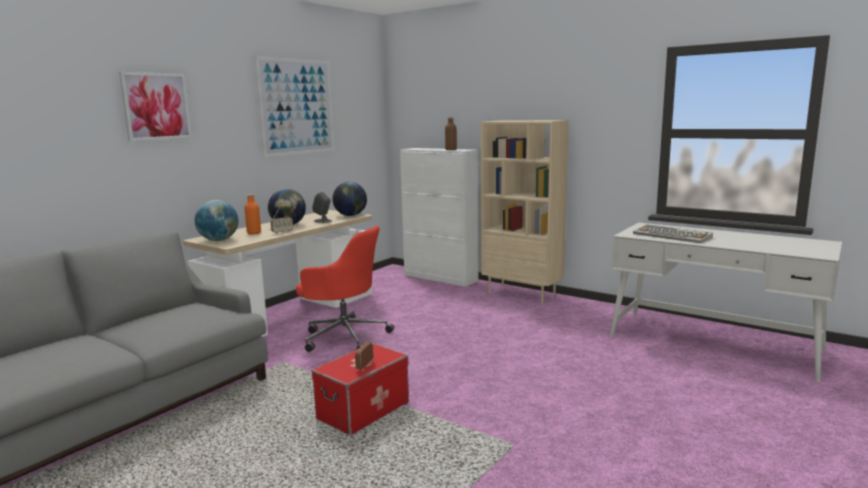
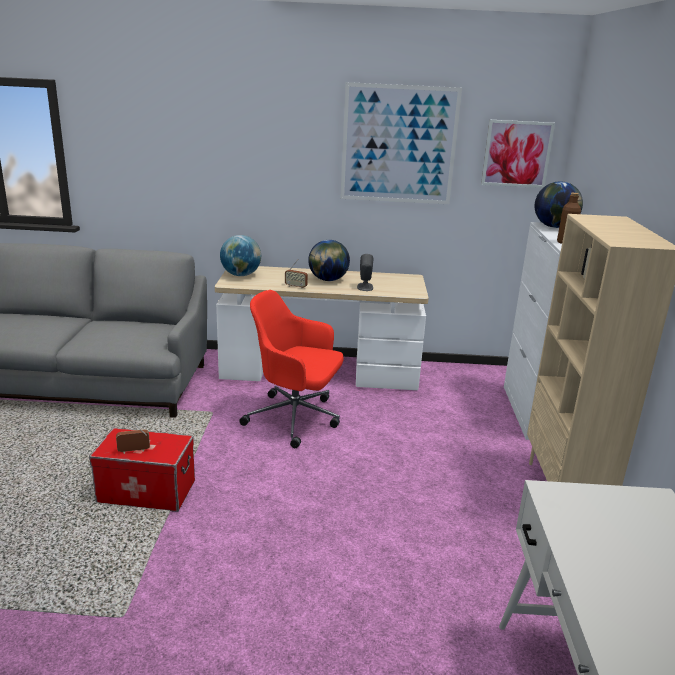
camera: 55 degrees right, 10 degrees up
(156, 106) = (222, 133): picture -> picture (516, 154)
(254, 233) = (281, 278): orange bottle -> none
(344, 336) = (295, 418): red office chair -> red office chair turned 120 degrees clockwise
(350, 215) = (408, 290): globe -> globe (554, 227)
(672, 236) = (606, 544): keyboard -> none

